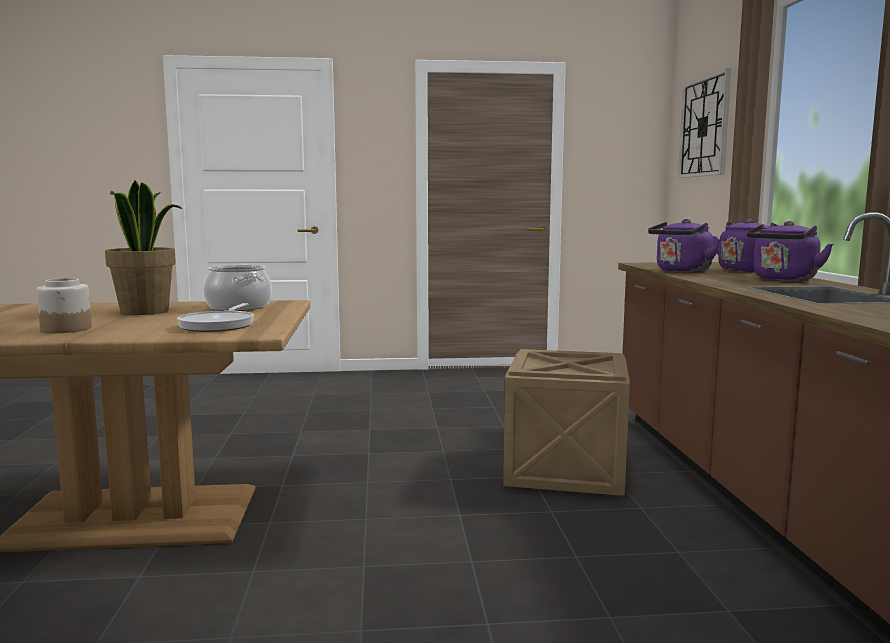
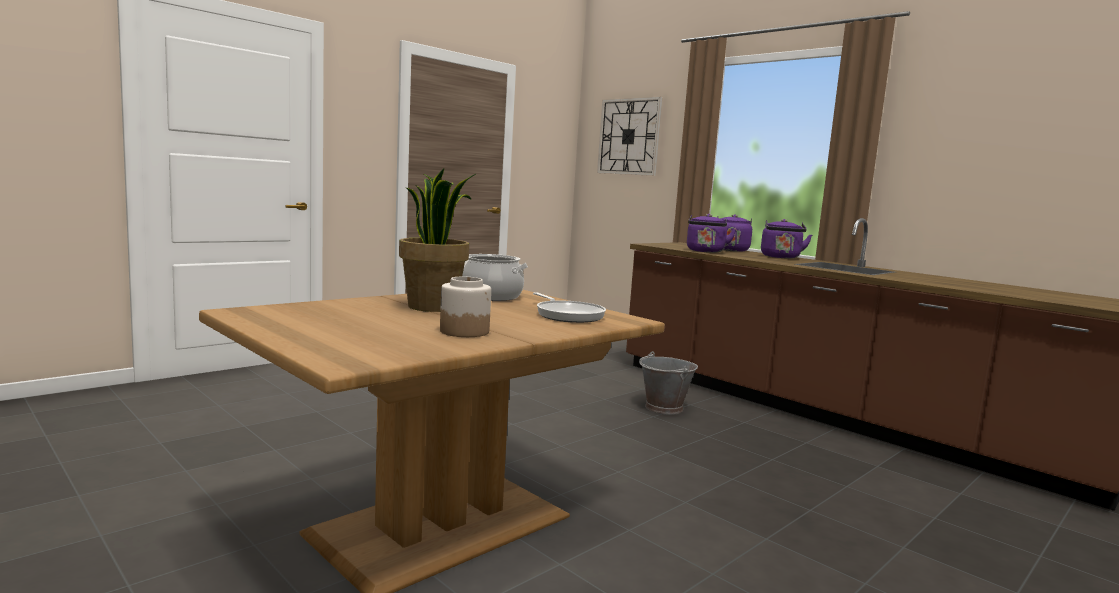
camera: 40 degrees left, 0 degrees up
(565, 471) = (664, 408): crate -> grey bucket

